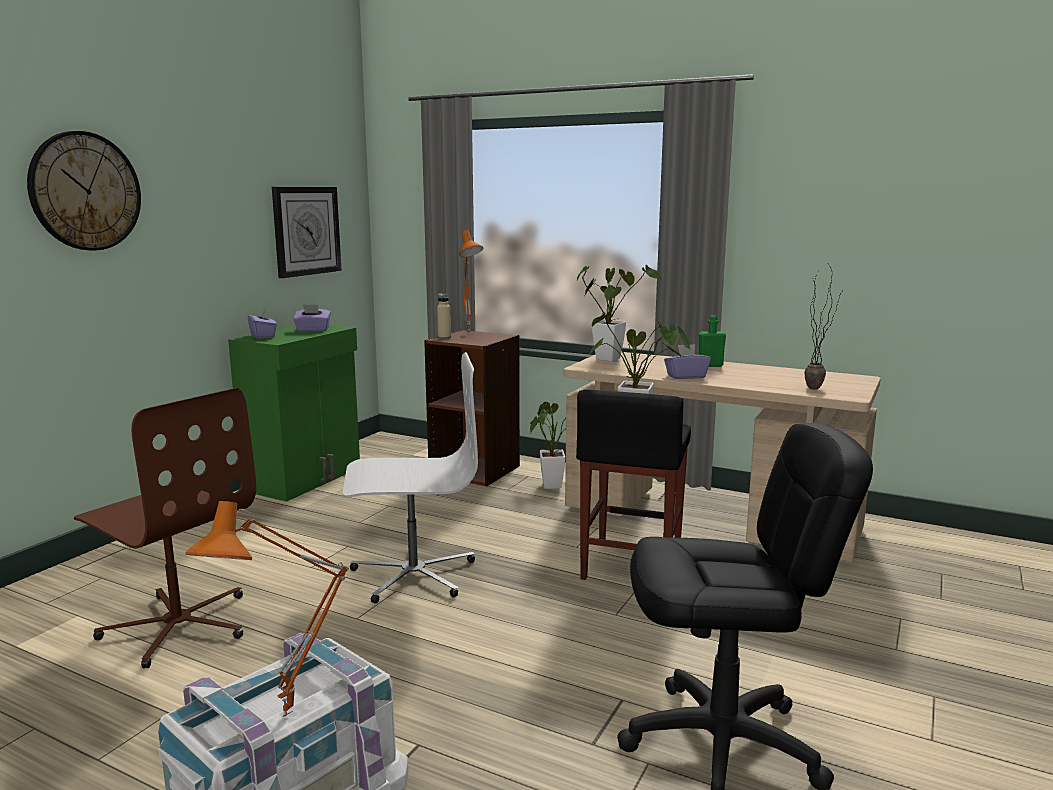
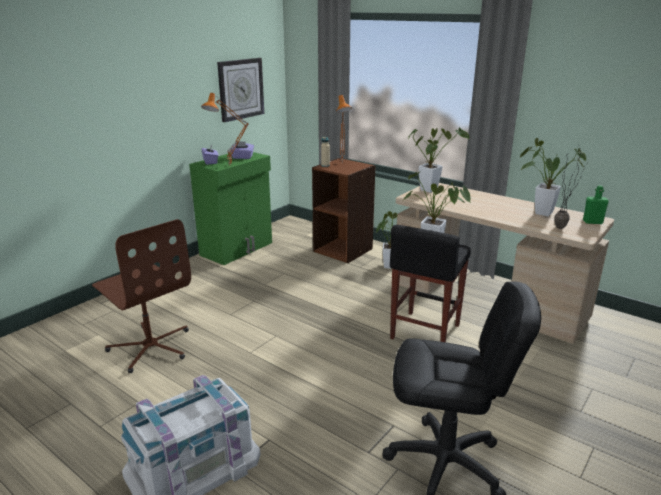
camera: 10 degrees right, 10 degrees up
(85, 191) = (98, 78): wall clock -> none
(290, 716) = (188, 427): orange table lamp -> orange table lamp (230, 166)
(413, 574) = (288, 325): white office chair -> none
(686, 376) = (475, 210): purple tissue box -> none
(710, 365) = (496, 200): green bottle -> green bottle (592, 222)
(776, 374) = (539, 212): none -> potted plant

